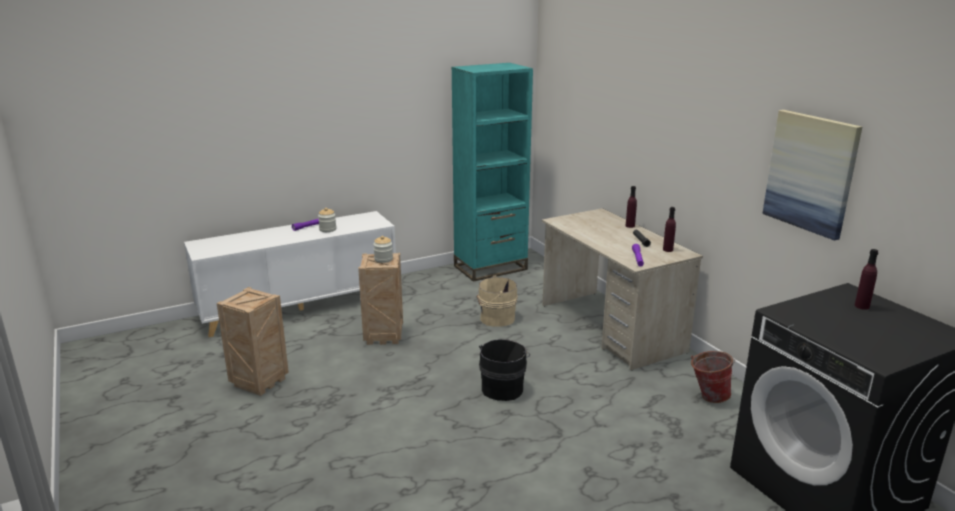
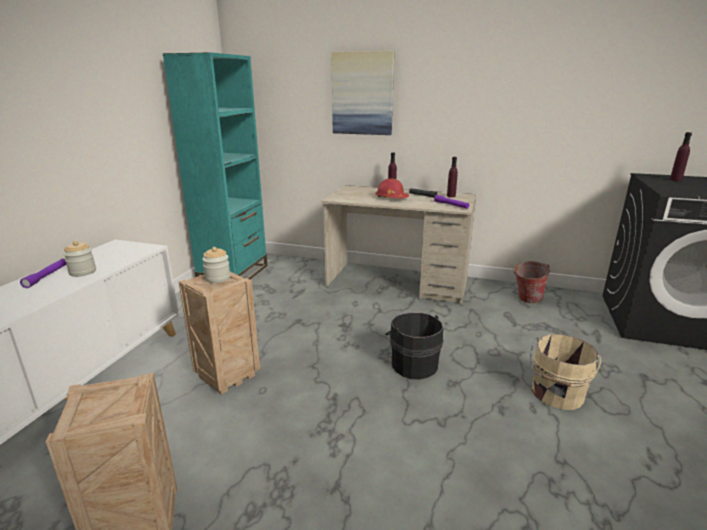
camera: 45 degrees left, 0 degrees up
(495, 318) = (306, 311): beige bucket -> beige bucket (556, 394)
(605, 234) = (391, 198): none -> red hard hat
(811, 173) = (586, 96): picture -> picture (362, 94)

